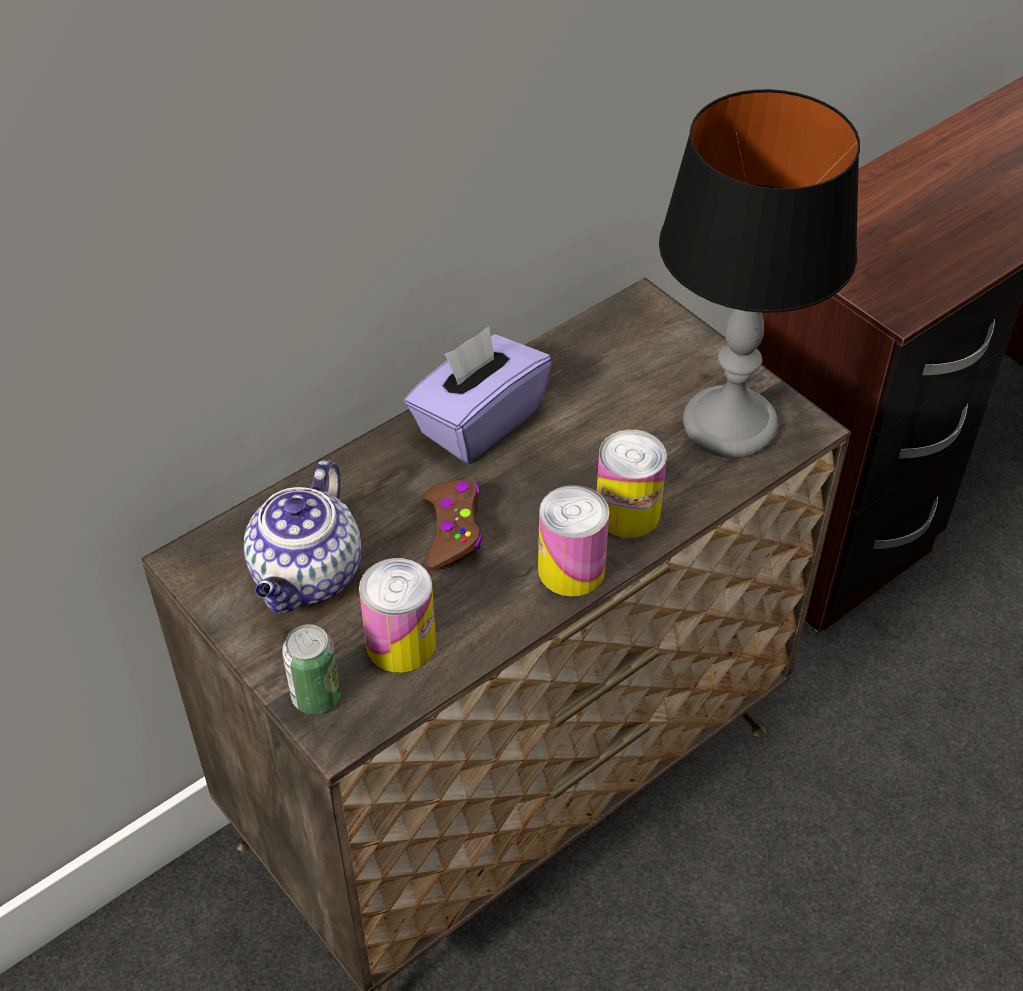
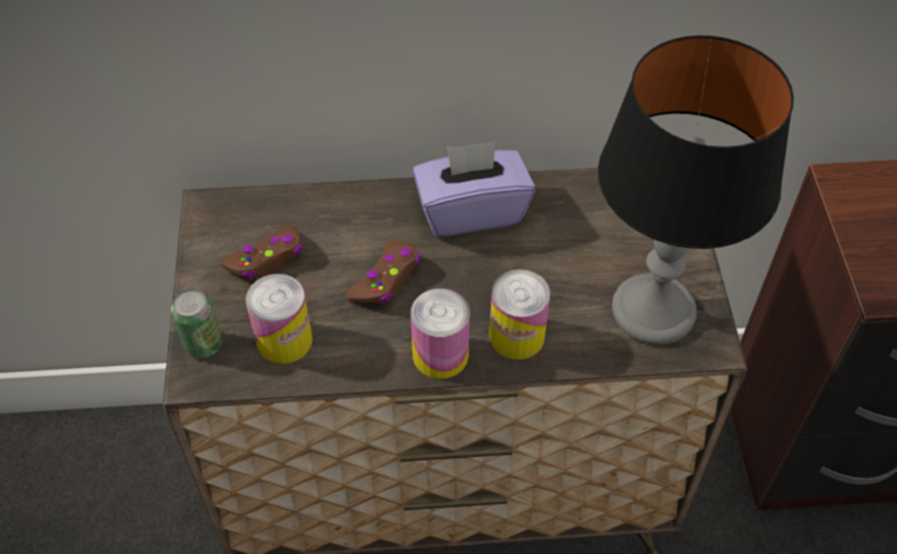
camera: 35 degrees right, 5 degrees up
(307, 577) = (267, 260): teapot -> brown game controller

